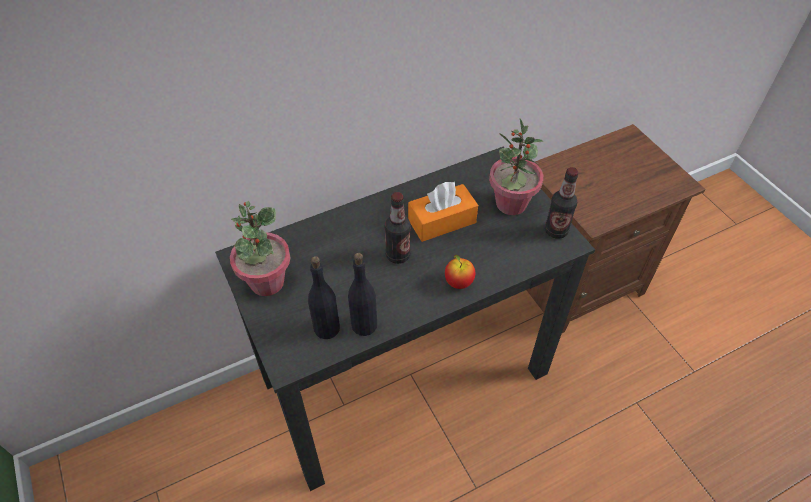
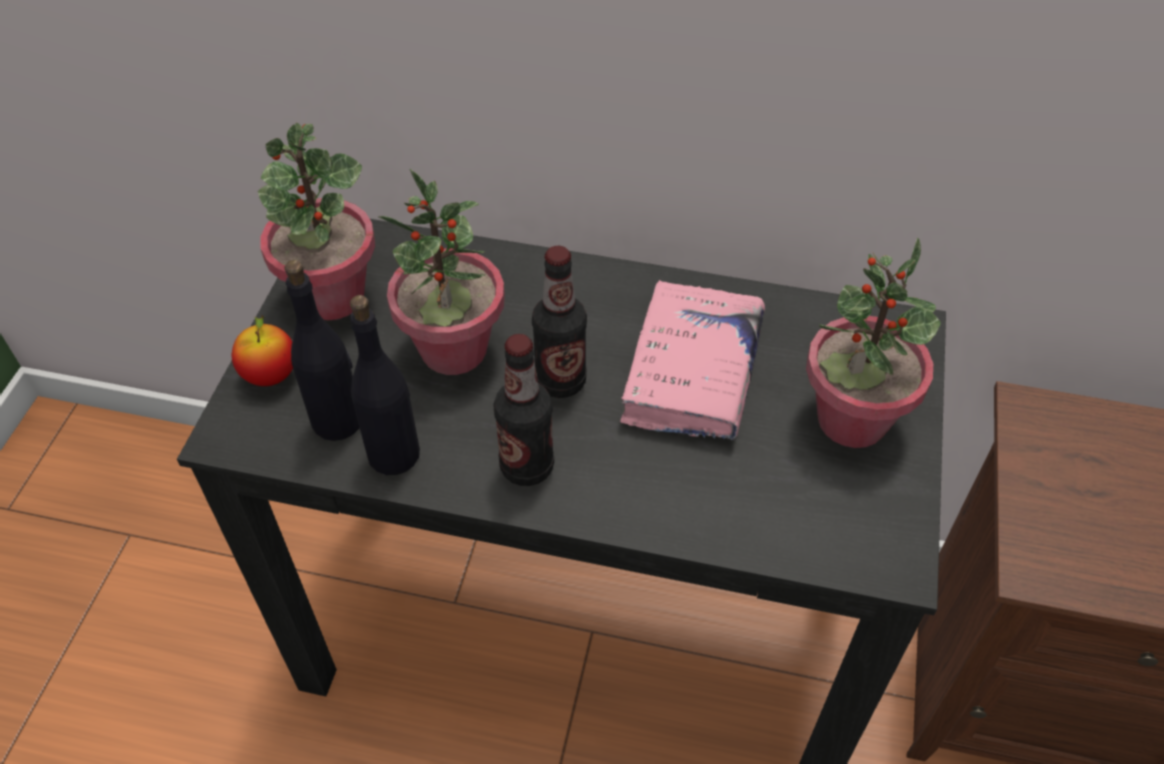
camera: 40 degrees right, 0 degrees up
(343, 271) = (453, 350): none -> potted plant
(442, 221) = (692, 372): orange tissue box -> pink book
(458, 282) = (612, 491): apple -> apple (271, 375)
(556, 231) = (890, 523): bottle -> bottle (527, 466)

